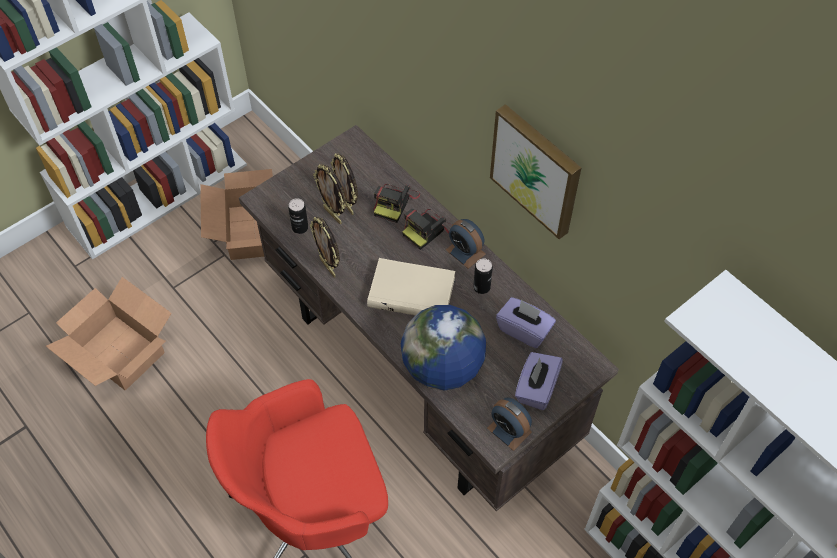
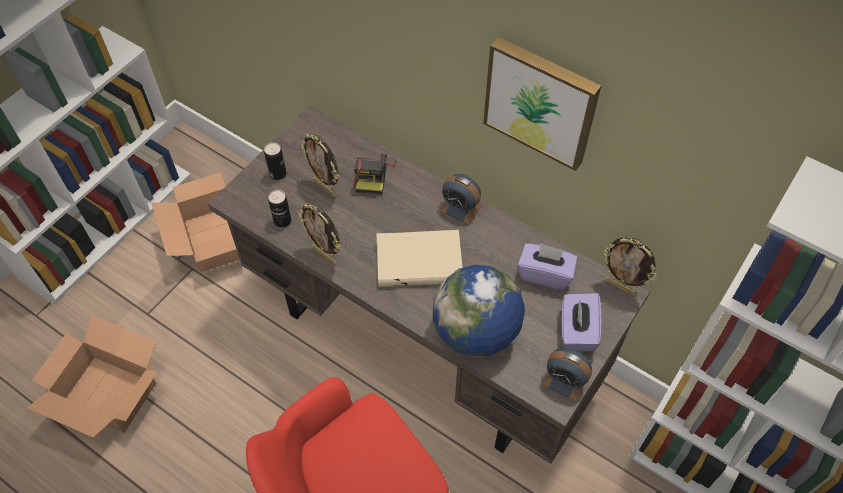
camera: 15 degrees left, 0 degrees up
(333, 215) = (313, 200): picture frame -> picture frame (620, 287)
(428, 230) = (416, 195): camera -> none
(481, 287) = (488, 240): can -> can (278, 174)

